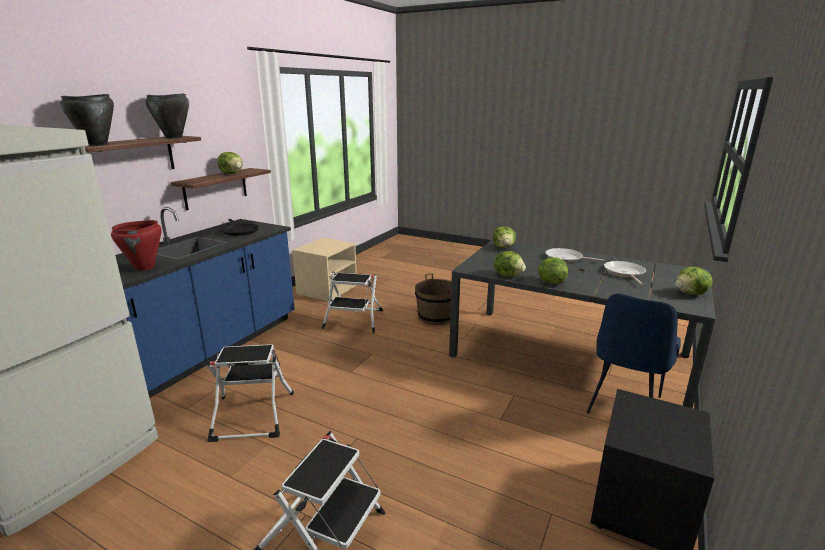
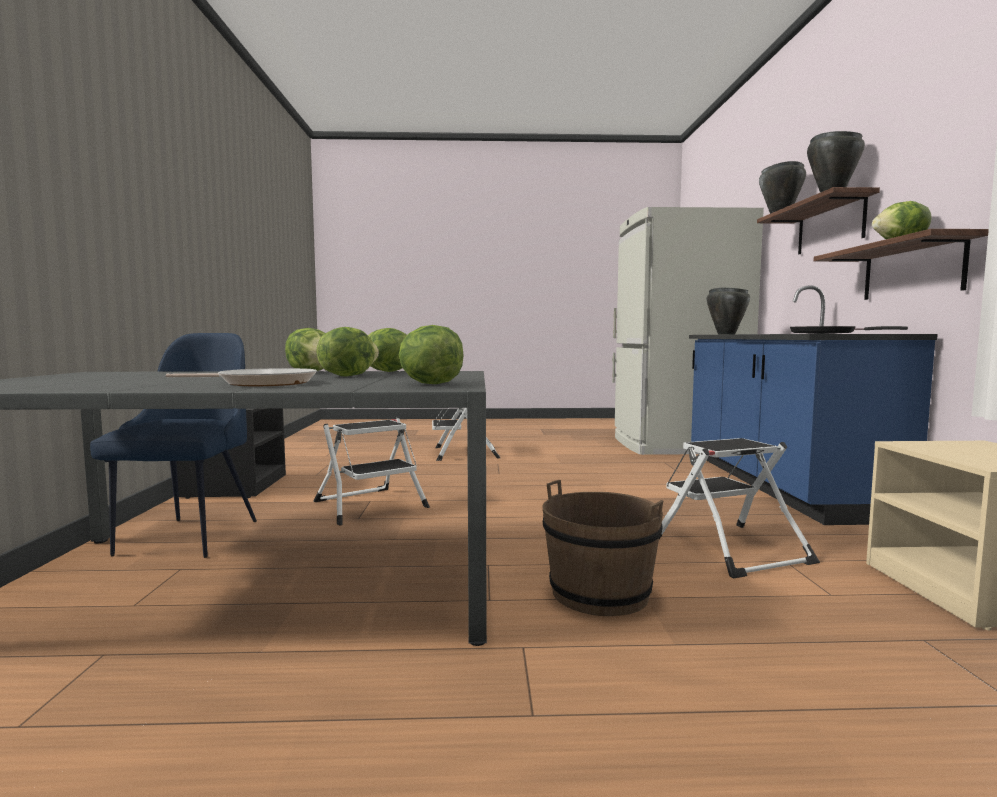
camera: 150 degrees right, 15 degrees down
(145, 268) = (726, 334): red cooking pot -> black cooking pot
(252, 414) = (608, 468): step ladder -> step ladder (369, 505)
(624, 273) = (142, 380): frying pan -> none
(690, 294) = (58, 376): lettuce -> lettuce (347, 376)

